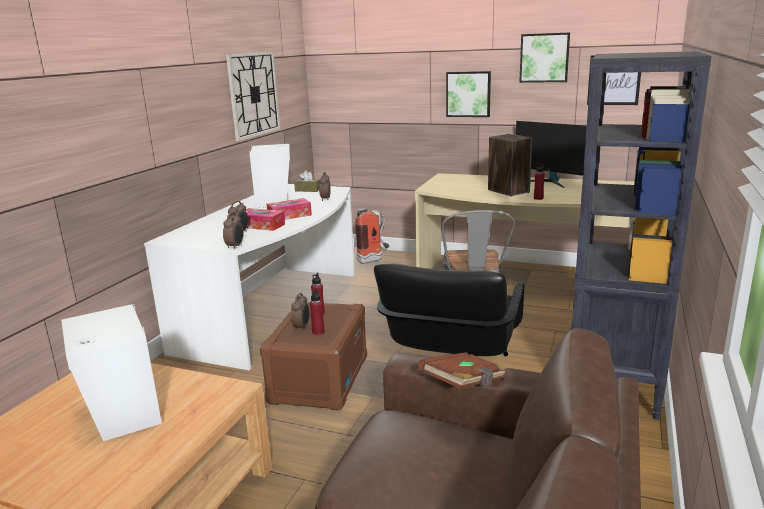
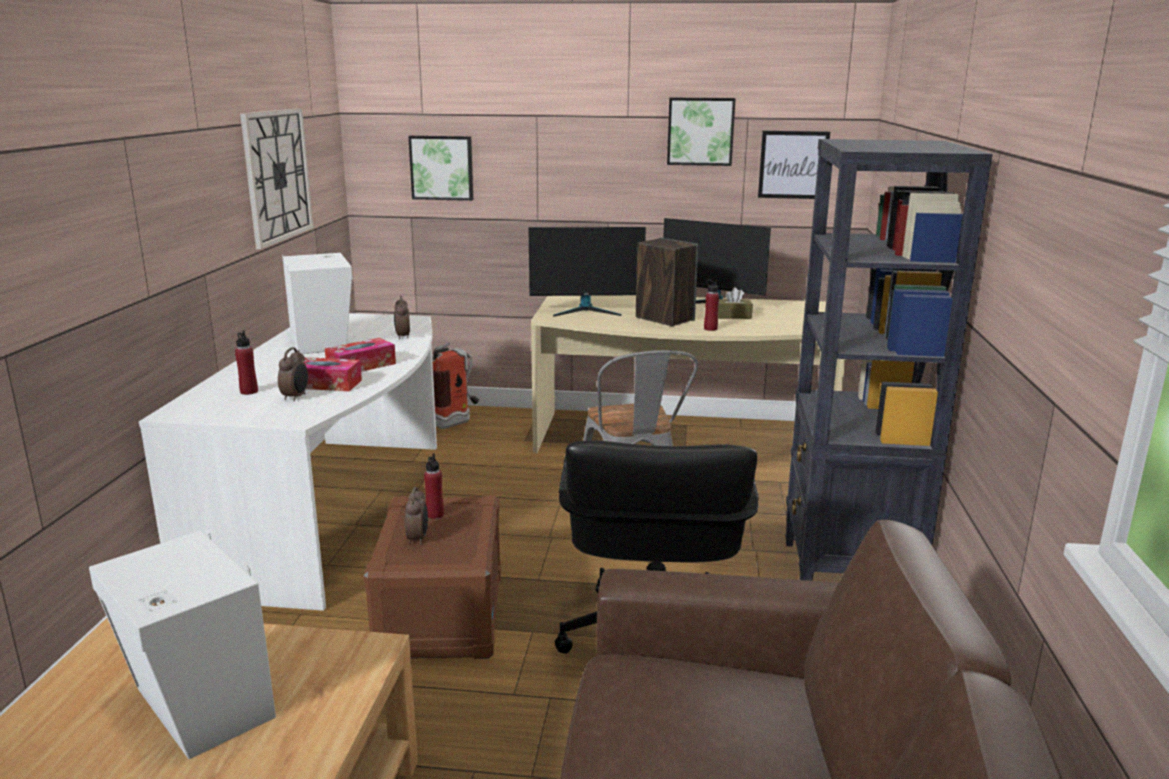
camera: 15 degrees left, 0 degrees up
(235, 246) = (301, 420): alarm clock -> none
(308, 190) = (367, 322): brown tissue box -> brown tissue box (732, 316)
(318, 332) = (446, 544): red bottle -> red bottle (249, 391)
(456, 185) = (586, 310): none -> monitor
(465, 385) = (726, 609): brown book -> none
(468, 94) = (593, 179): picture -> picture (442, 167)

